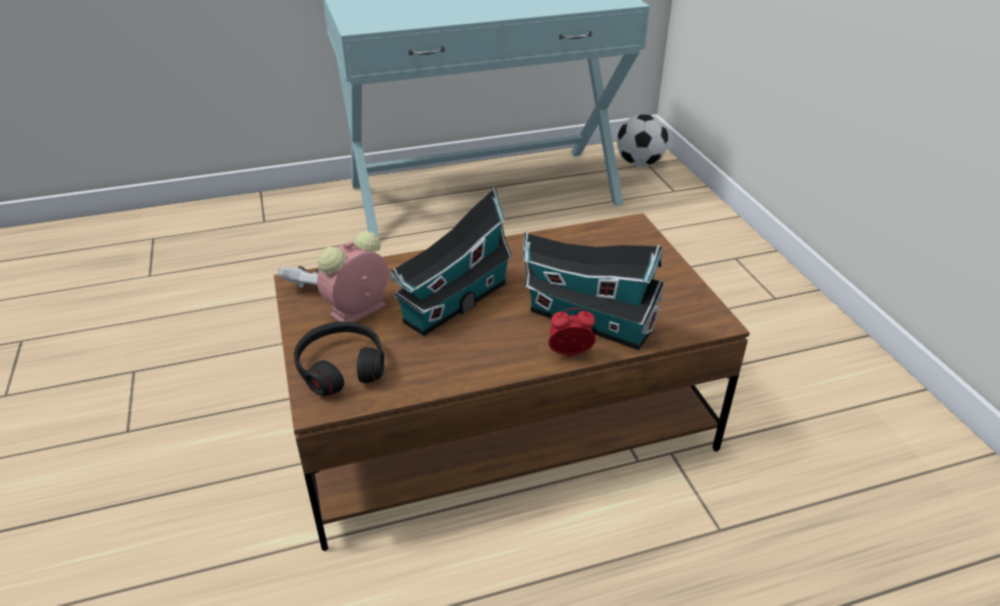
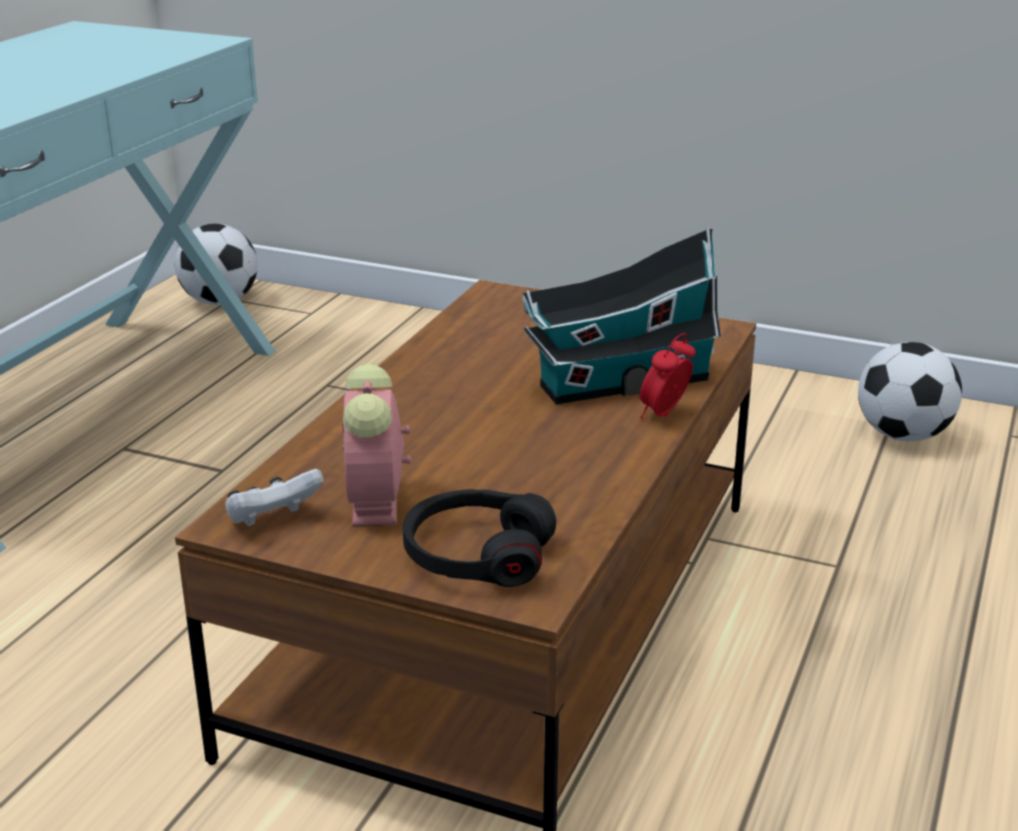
camera: 50 degrees left, 10 degrees down
(452, 304) = (467, 441): toy house -> none
(928, 484) = (902, 435): none -> football

